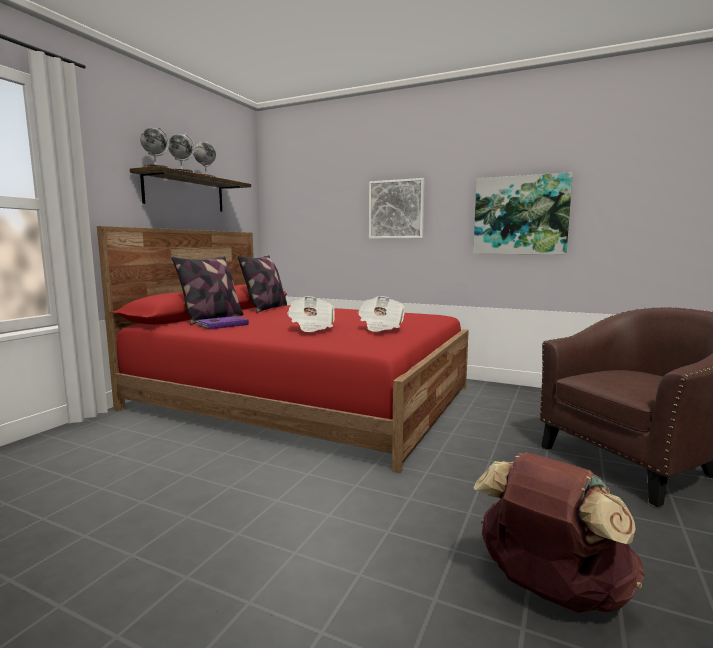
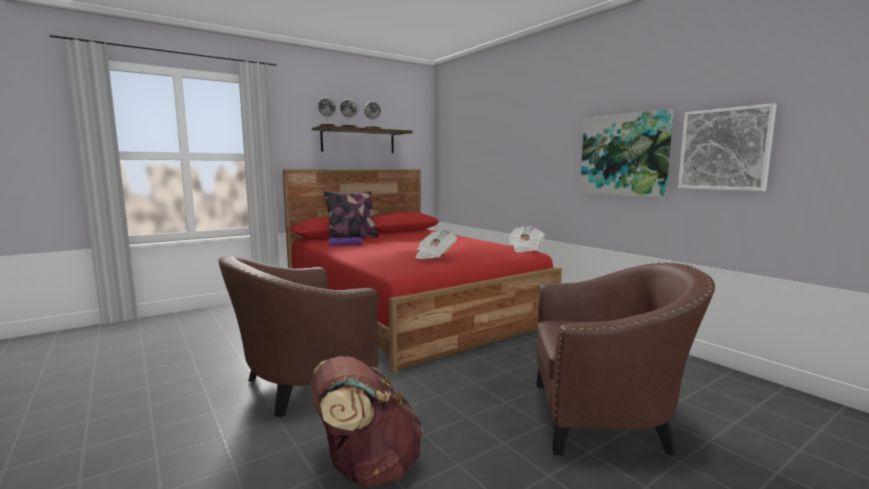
camera: 30 degrees right, 0 degrees up
(266, 308) = (409, 233): pillow -> none
(311, 327) = (385, 251): newspaper -> newspaper (525, 249)
(317, 520) = (301, 385): none -> brown armchair
(396, 209) = (523, 149): picture -> picture (724, 149)

